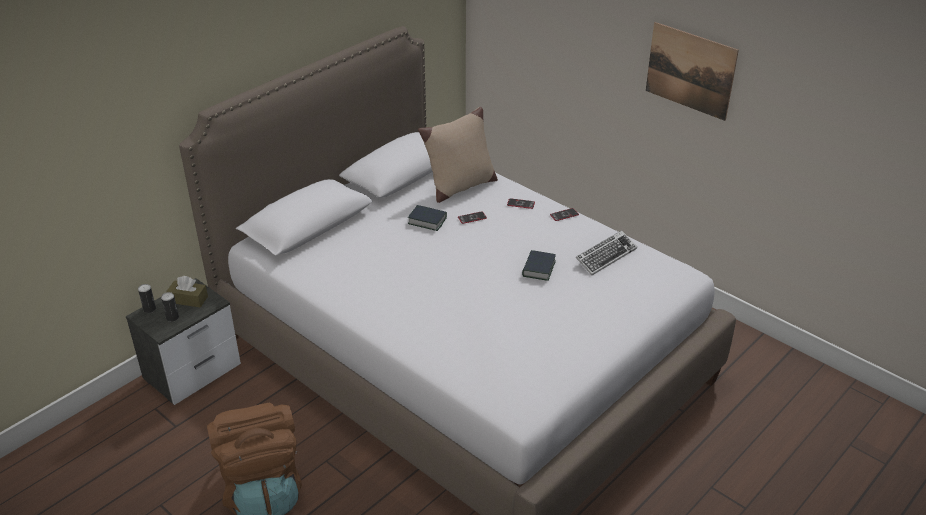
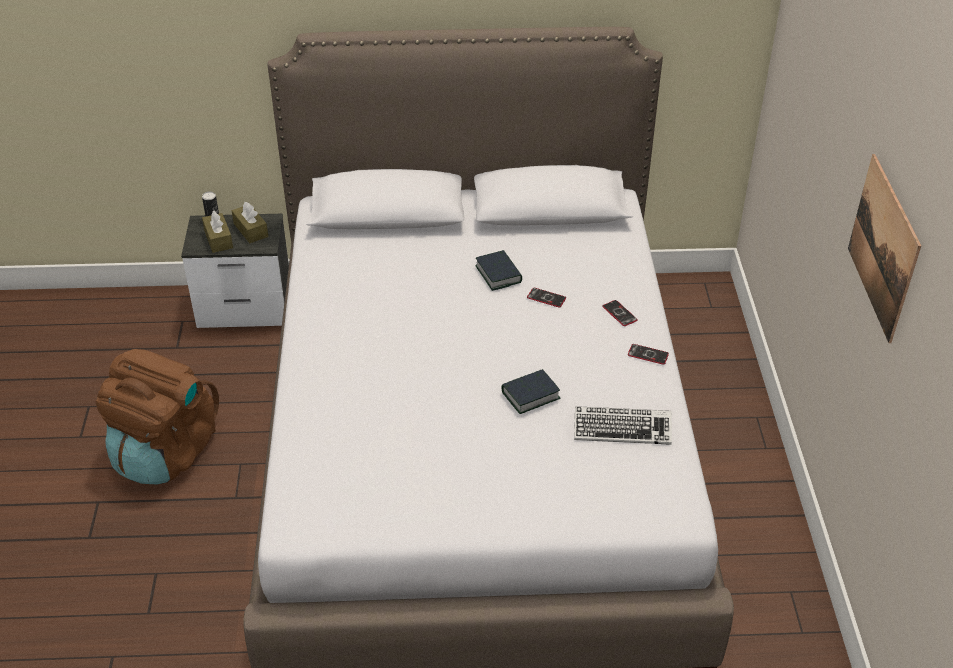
camera: 45 degrees right, 5 degrees up
(172, 318) = (218, 239): can -> brown tissue box
(459, 187) = (584, 257): beige pillow -> none

